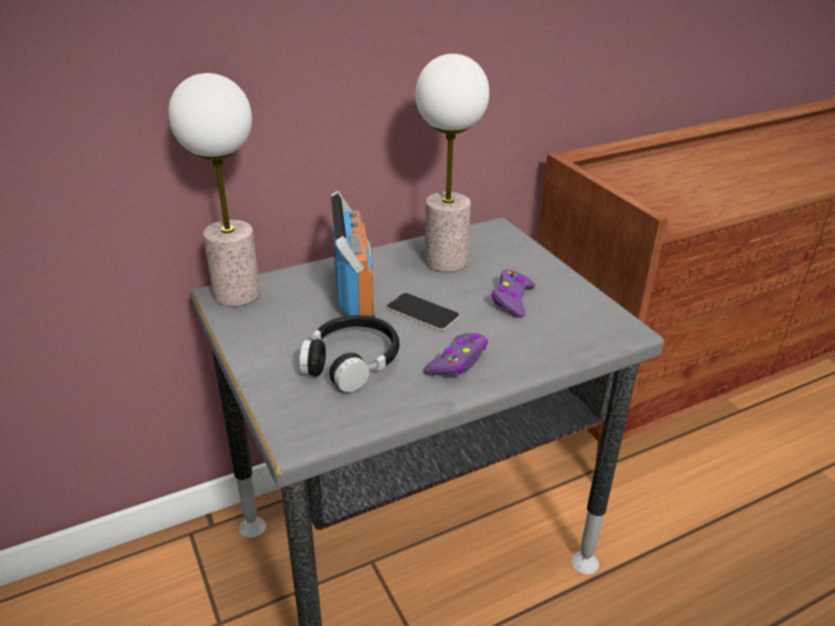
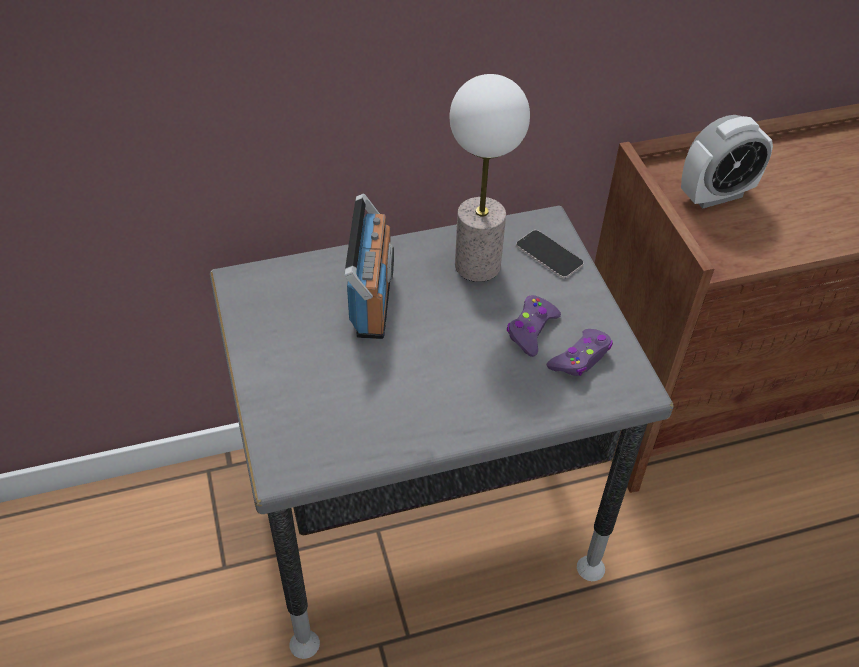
camera: 10 degrees right, 15 degrees up
(237, 293) = (254, 282): table lamp -> none
(351, 362) = (349, 388): black headphones -> none
(422, 312) = (434, 335): phone -> phone (549, 255)
(457, 362) = (451, 405): purple game controller -> purple game controller (580, 358)
(638, 184) = (715, 195): none -> alarm clock

